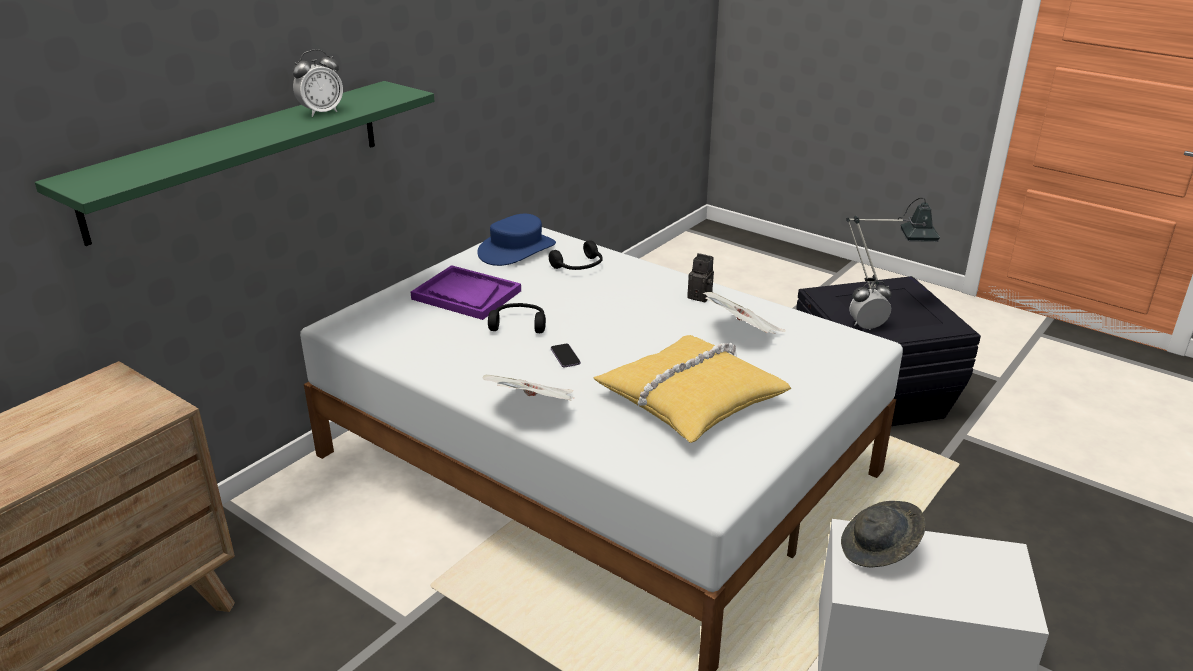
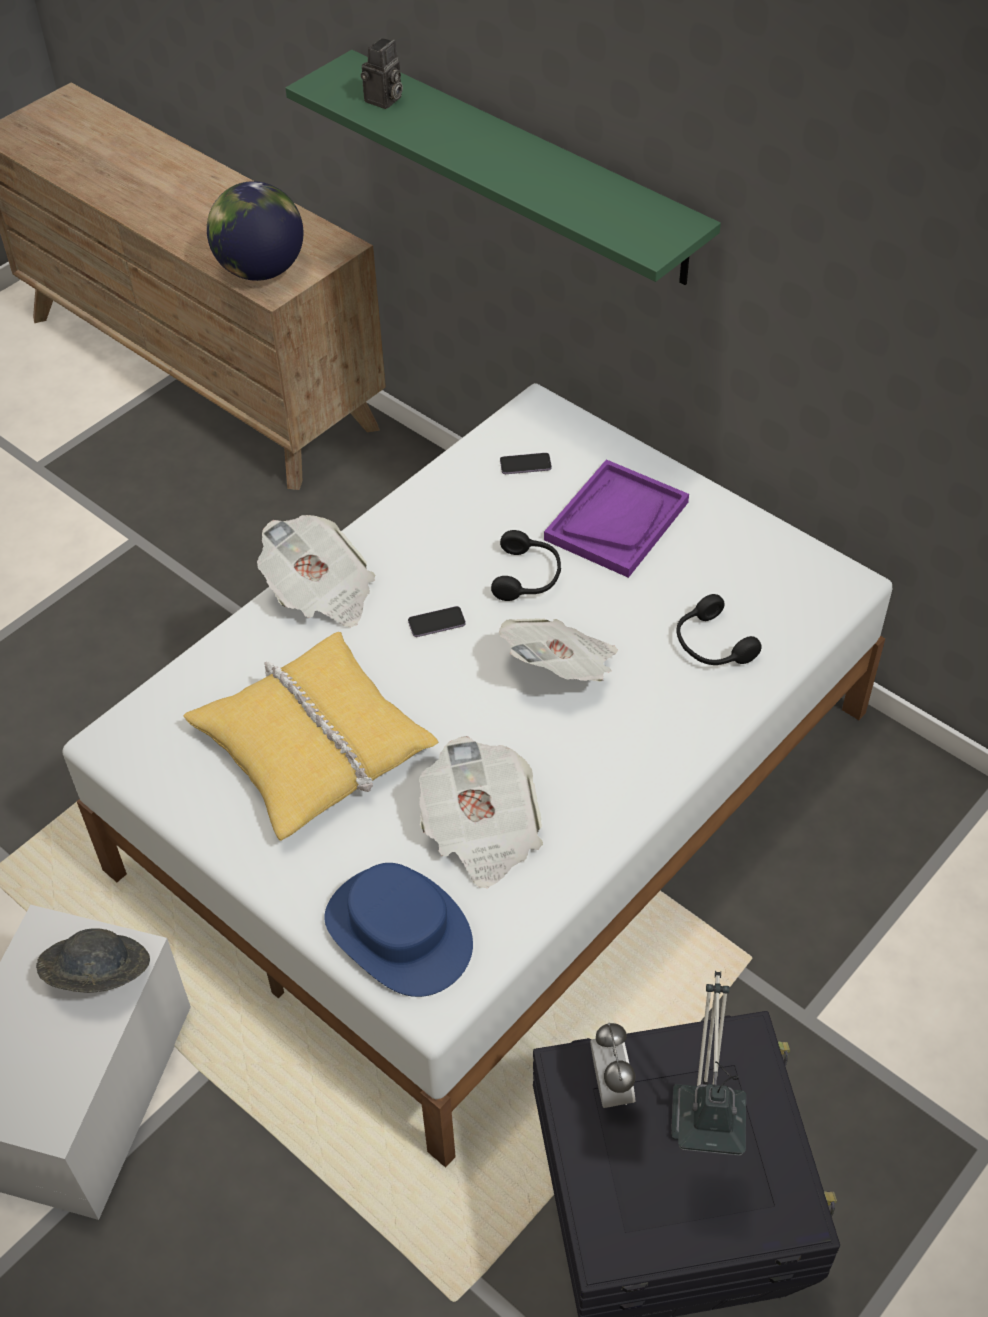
camera: 95 degrees right, 20 degrees up
(121, 420) = (260, 270): none -> globe
(321, 112) = (563, 186): alarm clock -> none
(400, 328) = (525, 465): none -> phone
(516, 250) = (771, 571): blue hat -> blue hat (399, 931)
(603, 311) = (561, 668): none -> newspaper
(701, 296) = (606, 793): camera -> camera (384, 101)

